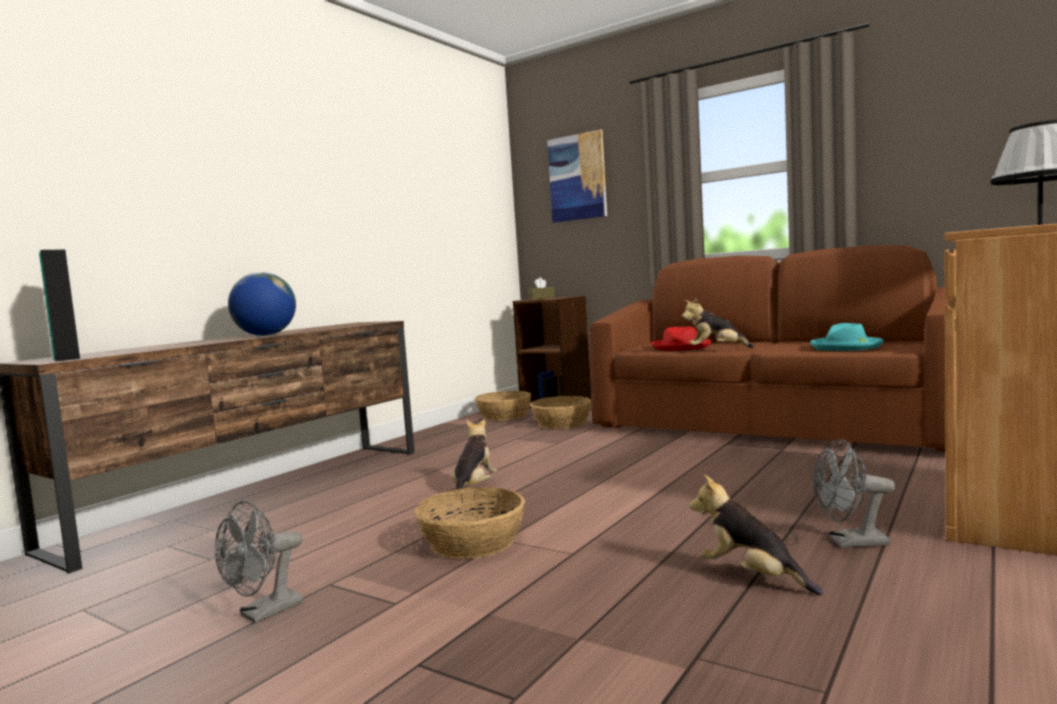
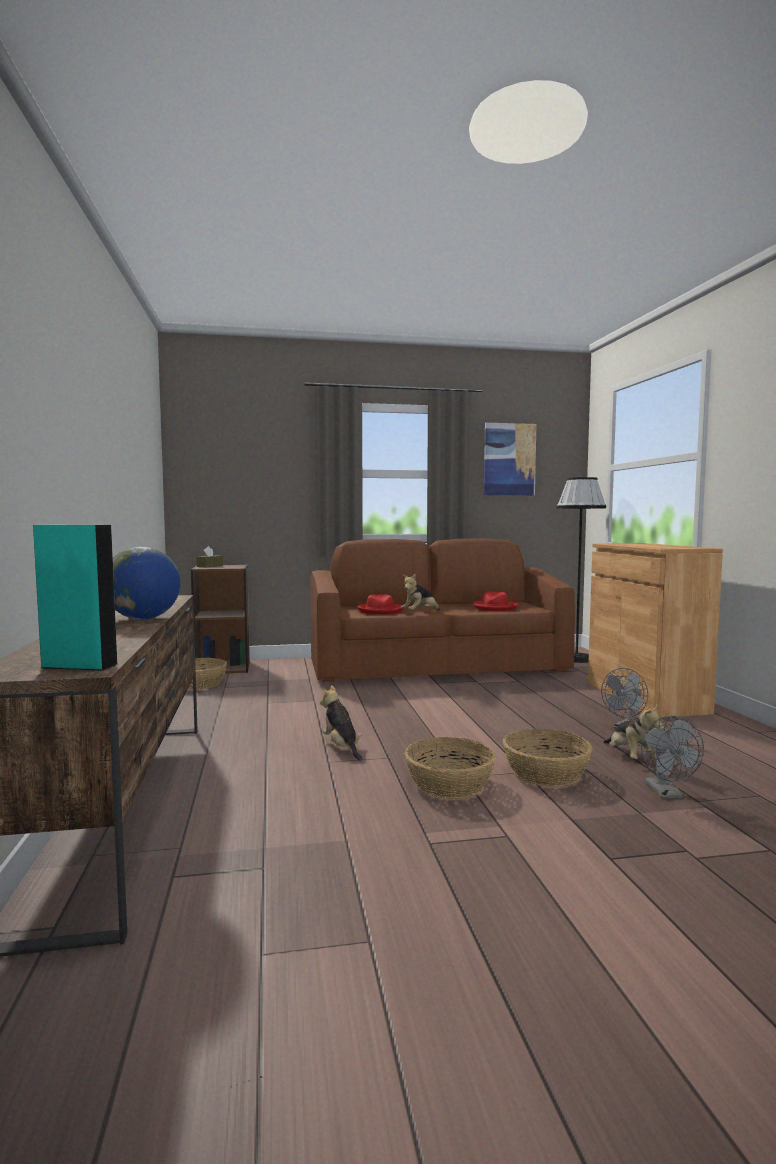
camera: 45 degrees left, 0 degrees up
(263, 613) = (440, 879): grey fan -> grey fan (667, 794)
(562, 423) = (275, 684): basket -> basket (545, 773)
(577, 177) = (240, 455): picture -> picture (509, 459)
(752, 577) = (630, 757): plush toy -> plush toy turned 105 degrees counterclockwise
(846, 347) = (495, 607): turquoise hat -> red hat

